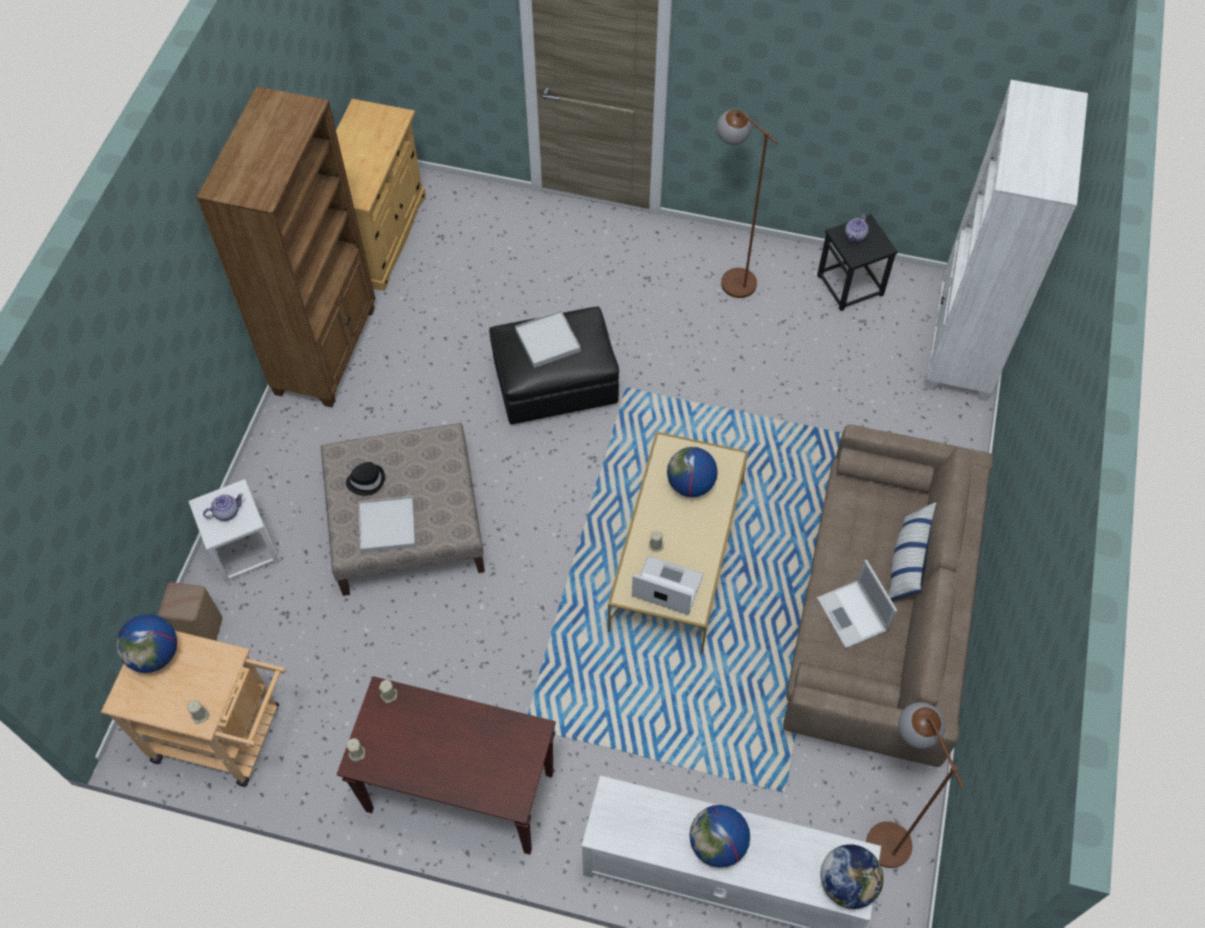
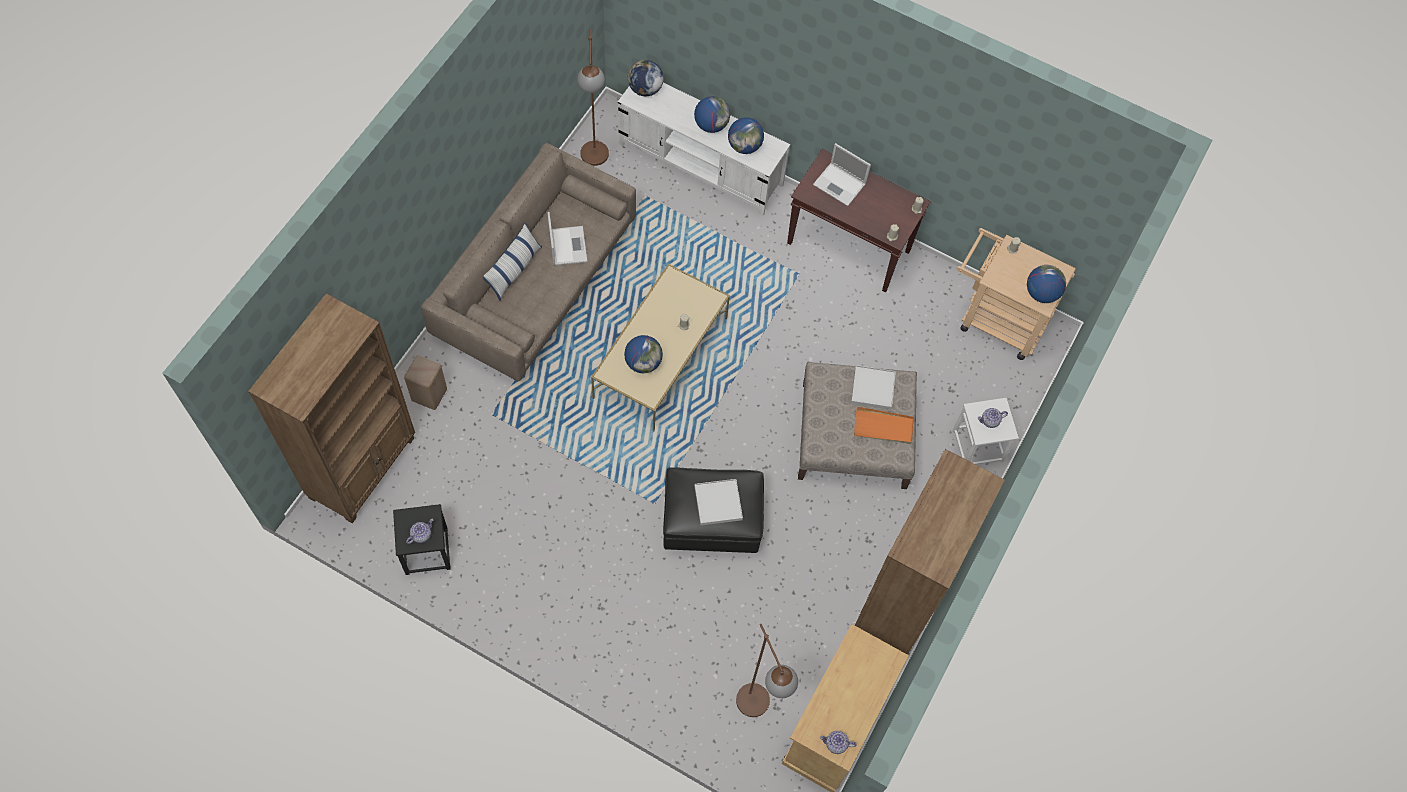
camera: 170 degrees left, 5 degrees up
(201, 633) = (1011, 392): beige stool -> beige stool (429, 394)
(366, 480) = (883, 427): black hat -> orange tray
(367, 114) = (836, 744): none -> teapot
(652, 819) = (744, 146): none -> globe
(666, 586) = (686, 296): laptop -> laptop (840, 184)
(729, 276) = (527, 590): brown floor lamp -> brown floor lamp (758, 711)
(961, 345) = (363, 467): white bookcase -> brown bookcase

